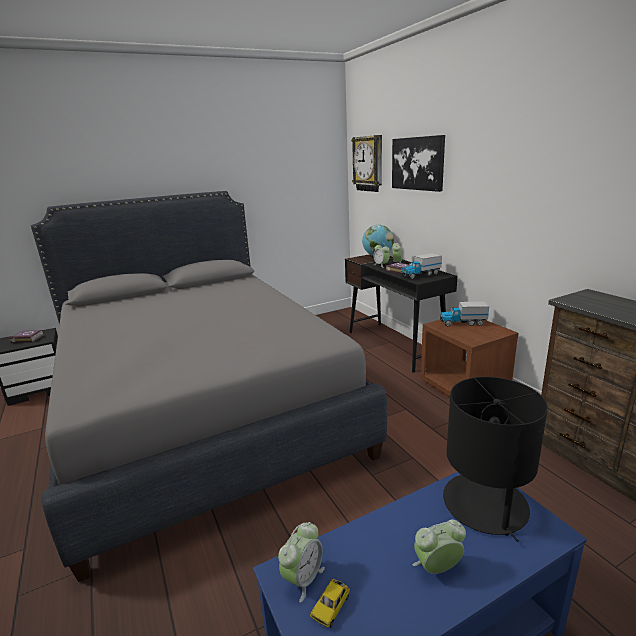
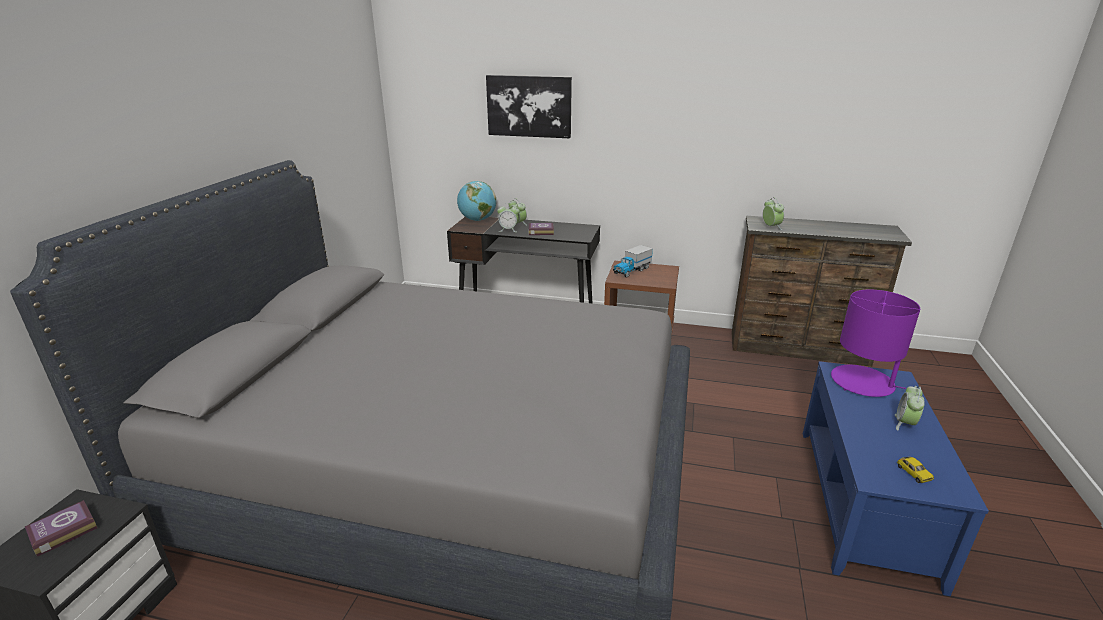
camera: 50 degrees left, 5 degrees up
(303, 578) = (883, 473): alarm clock -> alarm clock (771, 227)
(368, 164) = (434, 103): wall clock -> none
(420, 275) = (570, 232): toy truck -> none
(485, 505) = (863, 382): black table lamp -> purple table lamp

